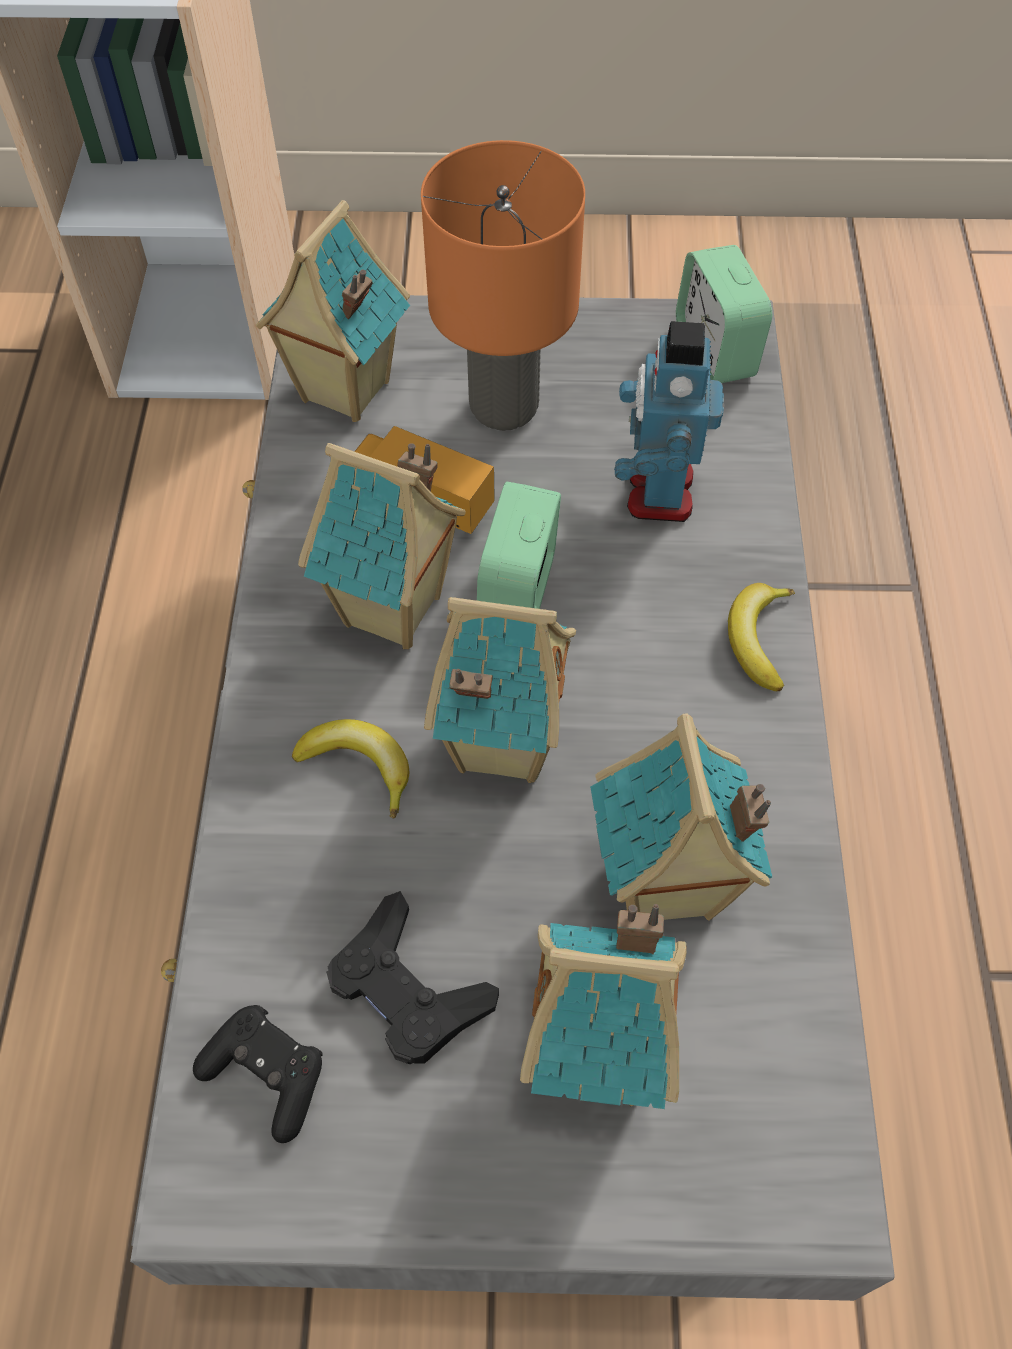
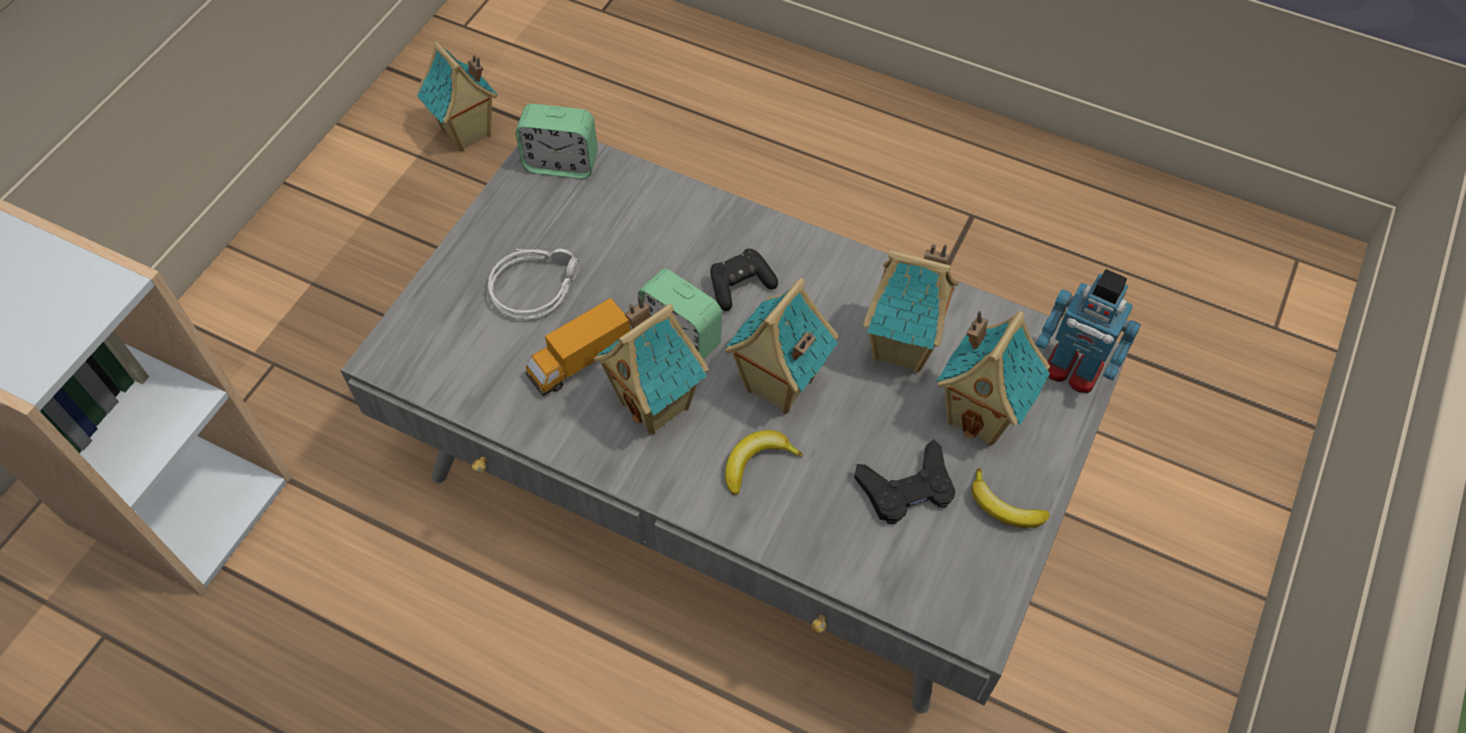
camera: 65 degrees left, 0 degrees up
(268, 1075) = (926, 574): black game controller -> black game controller (740, 286)
(343, 392) = (459, 369): toy house -> toy house (467, 134)
(508, 408) = (535, 285): orange table lamp -> grey headphones
(657, 492) = (649, 238): toy robot -> toy robot (1072, 370)
(757, 639) = (776, 239): banana -> banana (1003, 507)

